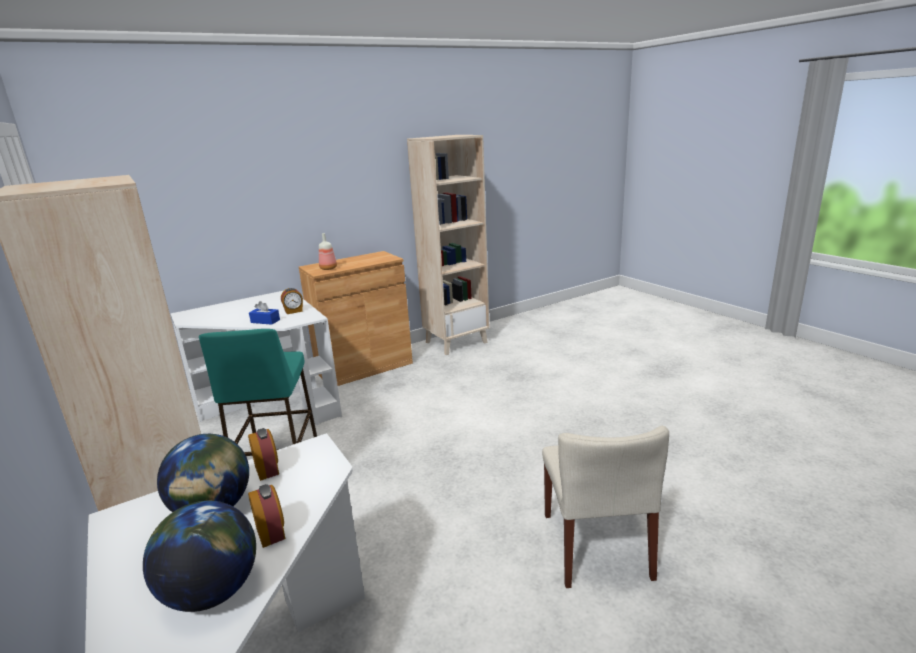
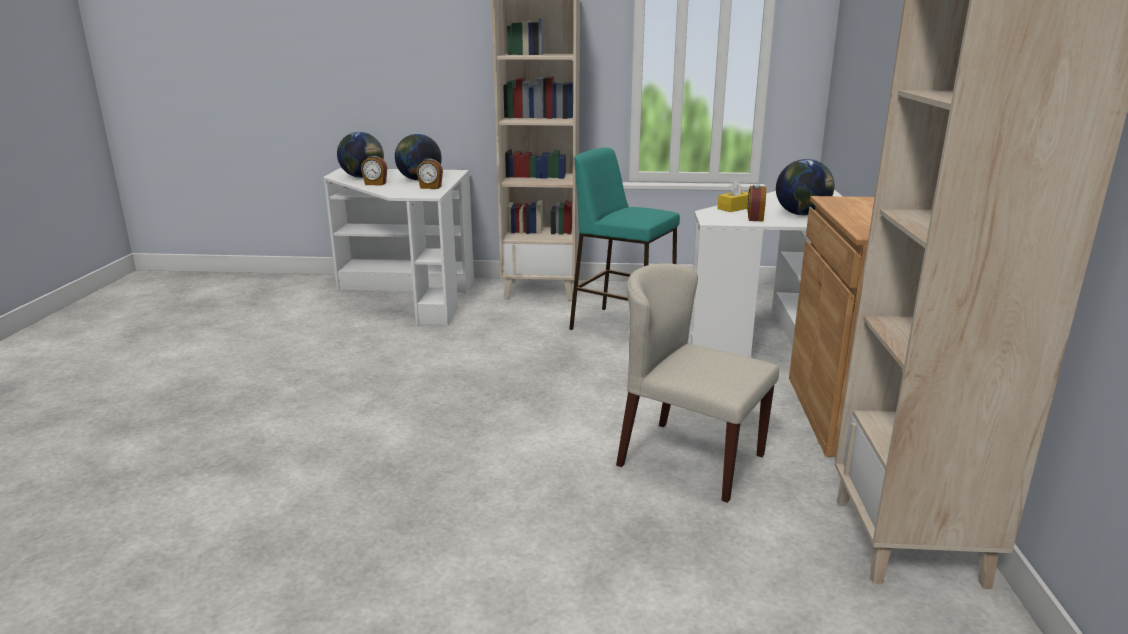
camera: 125 degrees right, 0 degrees up
(265, 321) = (734, 208): blue tissue box -> yellow tissue box
(270, 305) = (802, 214): none -> globe
(328, 268) = (848, 203): bottle -> none
(596, 546) = (282, 407): beige chair -> beige chair (689, 460)

